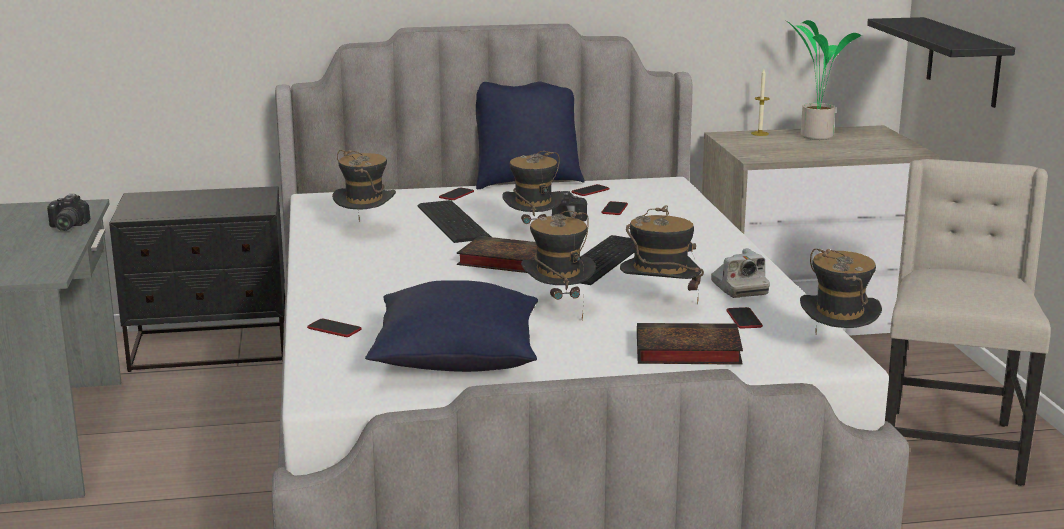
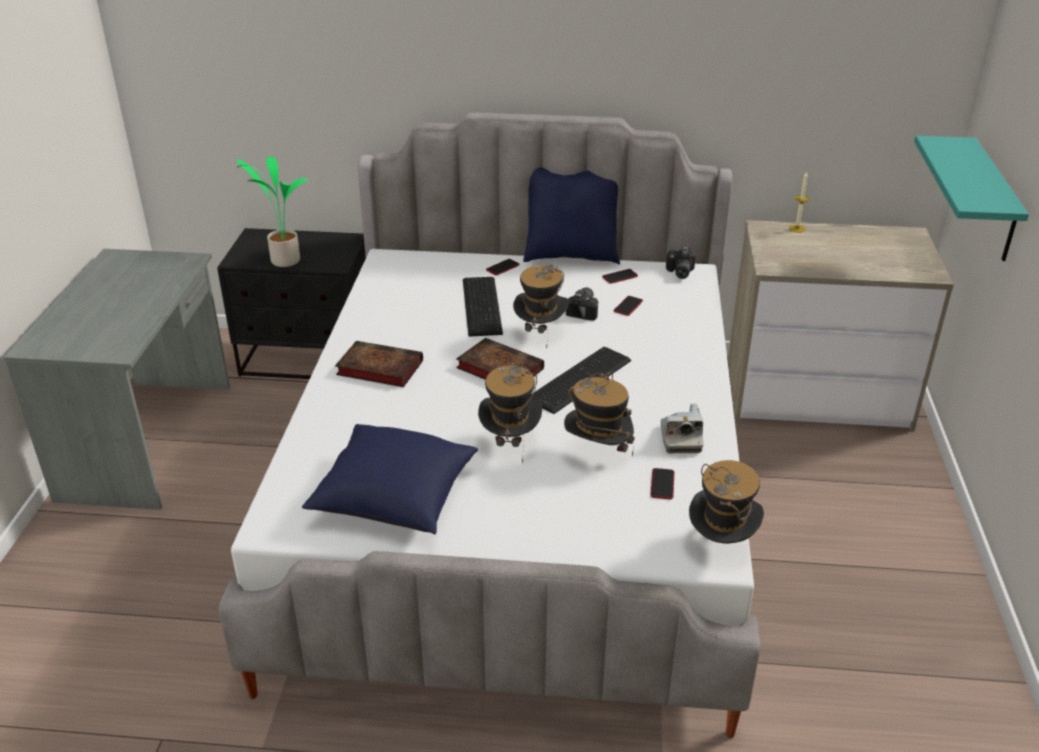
camera: 15 degrees right, 15 degrees up
(65, 227) = (162, 289): camera -> camera (679, 272)
(334, 329) = (319, 441): phone -> none
(366, 231) = (404, 310): hat -> none
(685, 351) = (588, 521): book -> book (377, 368)
(814, 136) = (846, 239): potted plant -> potted plant (283, 260)
(949, 444) = (875, 577): beige chair -> none
(963, 62) = (992, 201): black shelf -> turquoise shelf

